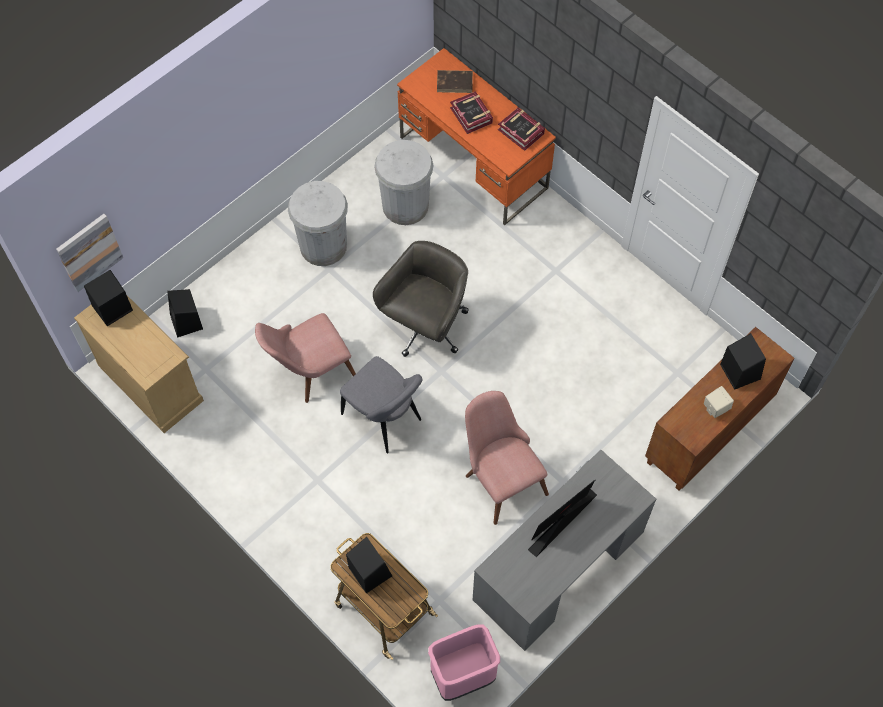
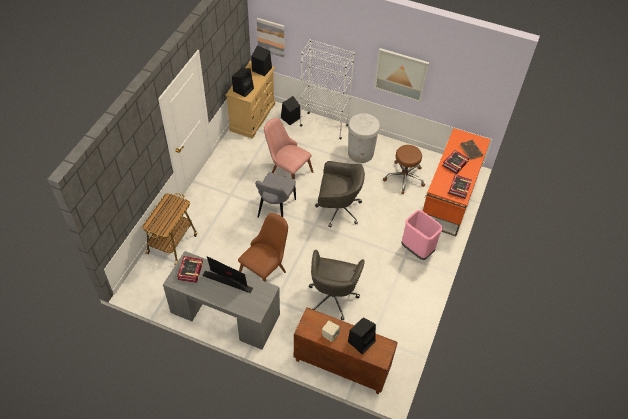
camera: 65 degrees right, 10 degrees down
(232, 276) = (323, 125): none -> white bookcase
(297, 94) = (401, 74): none -> picture
(369, 571) = (169, 209): black speaker -> black speaker (243, 89)
(405, 205) = (404, 177): white trash can -> brown stool
(462, 676) = (147, 289): pink trash can -> pink trash can (417, 250)
(500, 476) = (266, 270): pink chair -> brown chair
(520, 572) = (190, 271): none -> book
(587, 397) = (333, 296): none -> grey office chair

